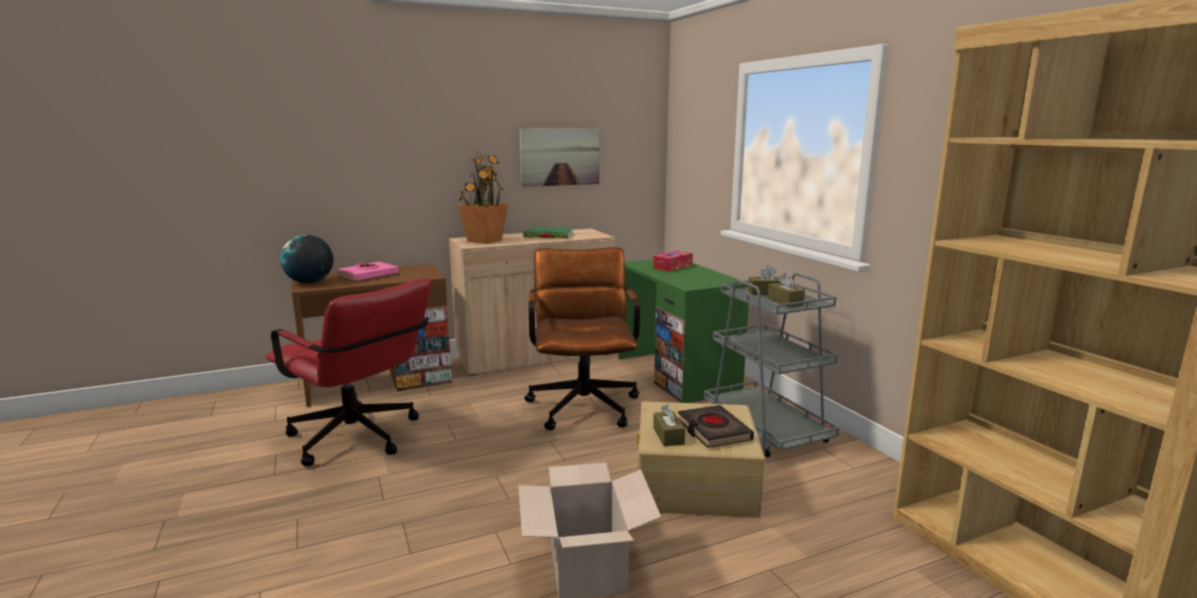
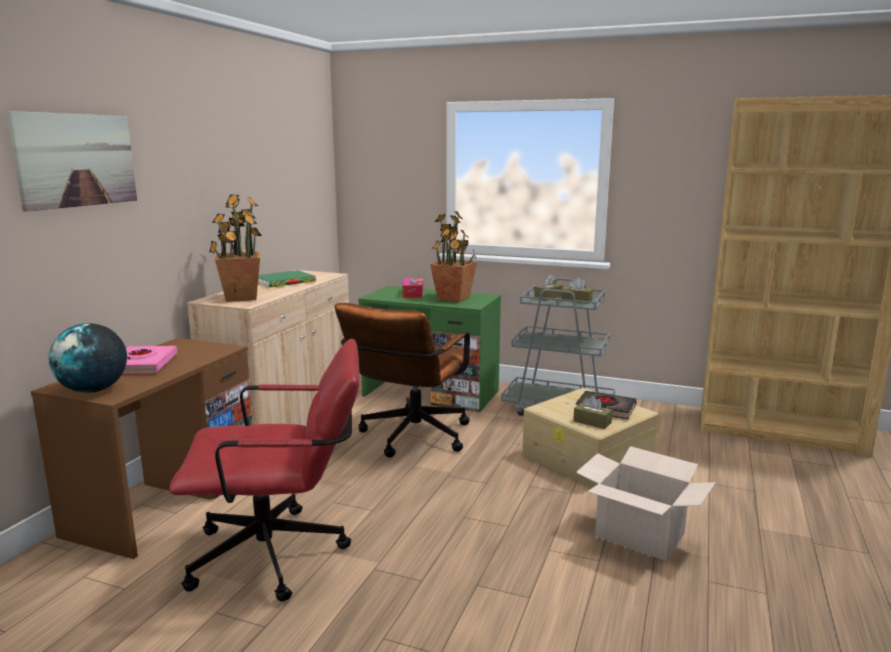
camera: 45 degrees left, 0 degrees up
(560, 157) = (268, 194): picture -> picture (77, 160)
(583, 402) = (410, 439): brown office chair -> brown office chair turned 105 degrees counterclockwise
(693, 277) = (453, 298): none -> potted plant

